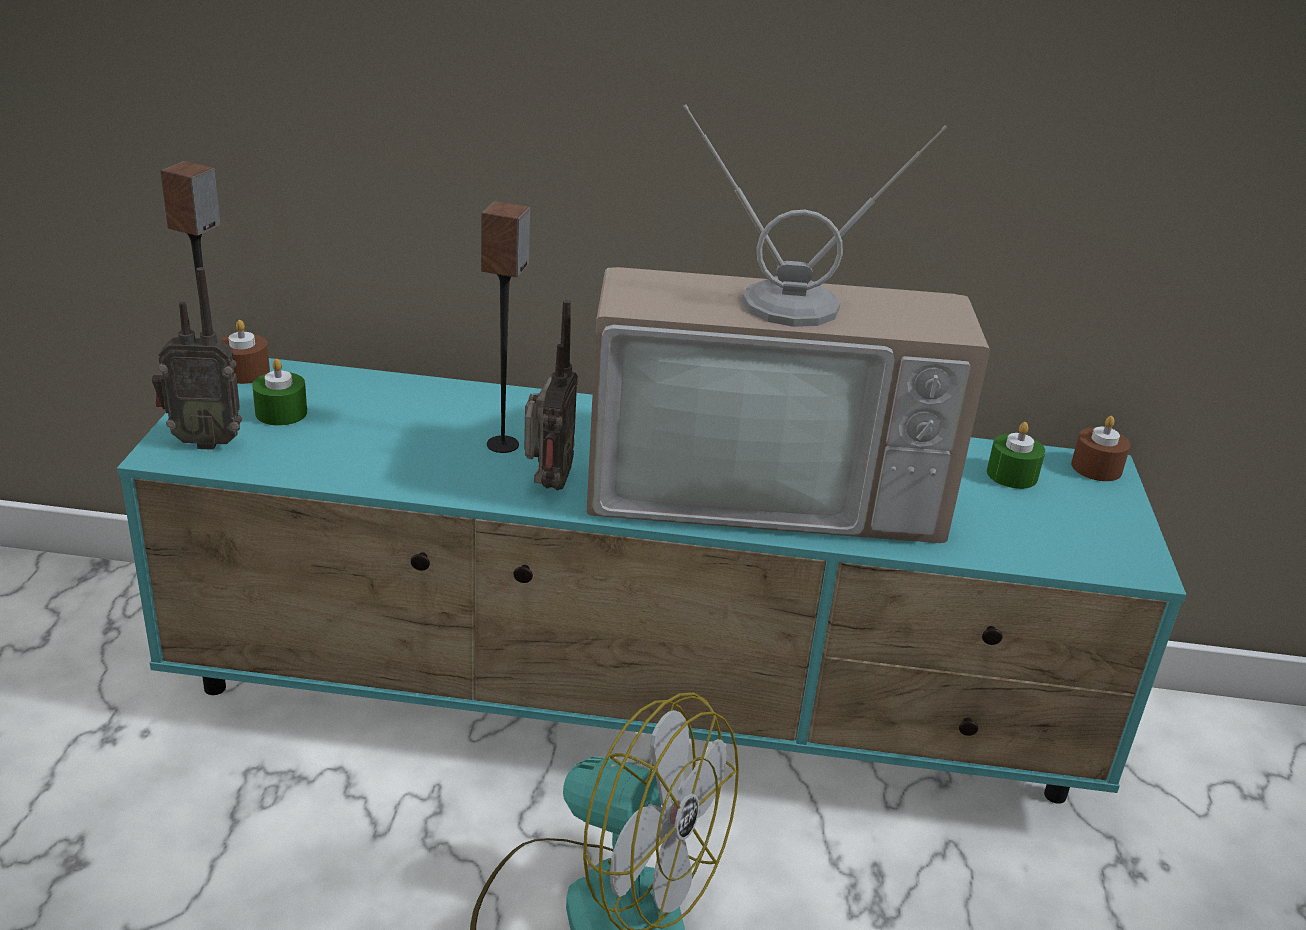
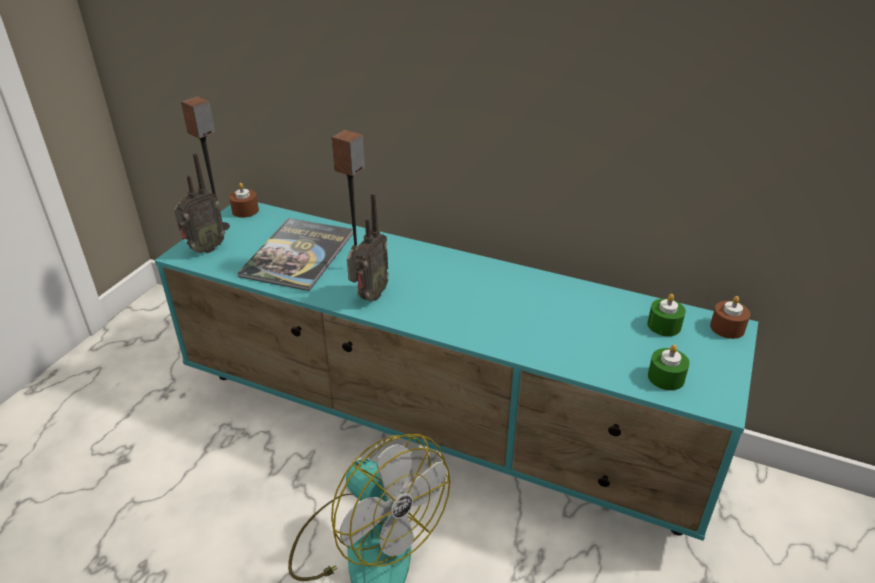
camera: 20 degrees right, 5 degrees up
(205, 441) = (204, 249): radio -> radio turned 60 degrees counterclockwise
(281, 413) = (250, 236): green candle -> green candle (666, 377)
(386, 433) = (298, 255): none -> book
(766, 485) = (498, 313): television -> none

